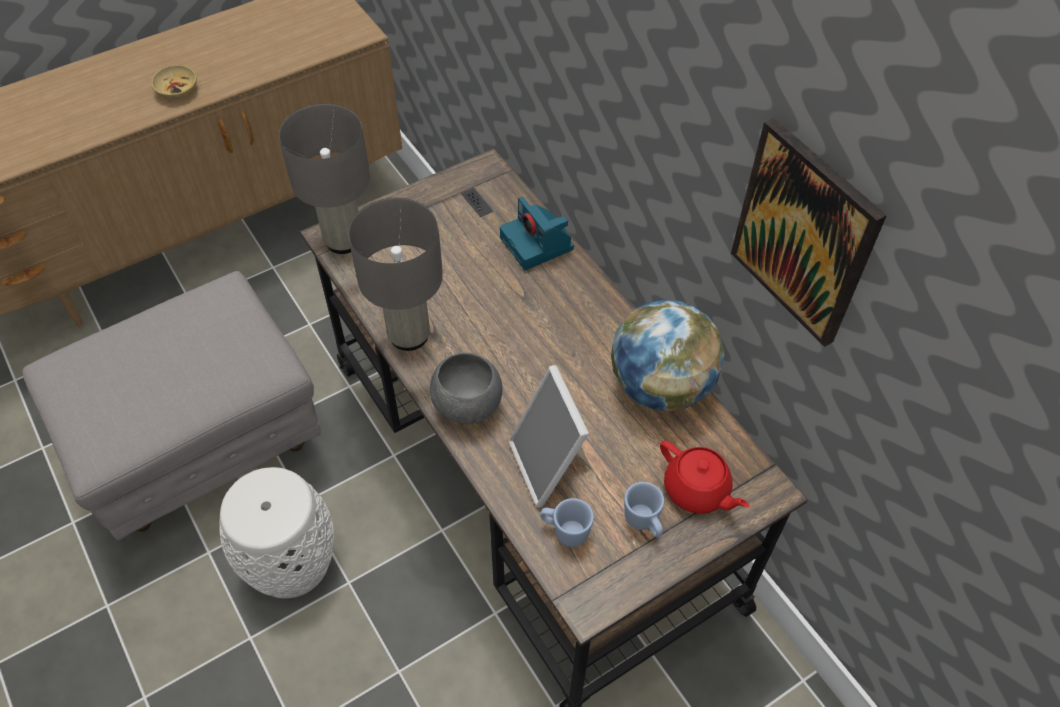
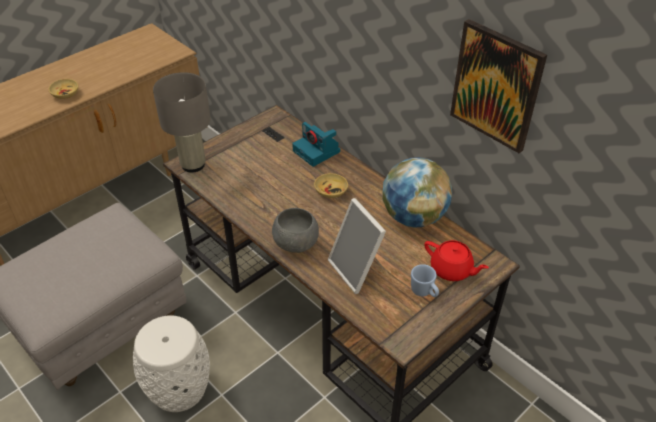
camera: 10 degrees left, 10 degrees down
(408, 336) = (248, 211): grey table lamp -> none
(542, 319) = (331, 191): none -> beige bowl
(565, 531) = (376, 304): blue mug -> none

